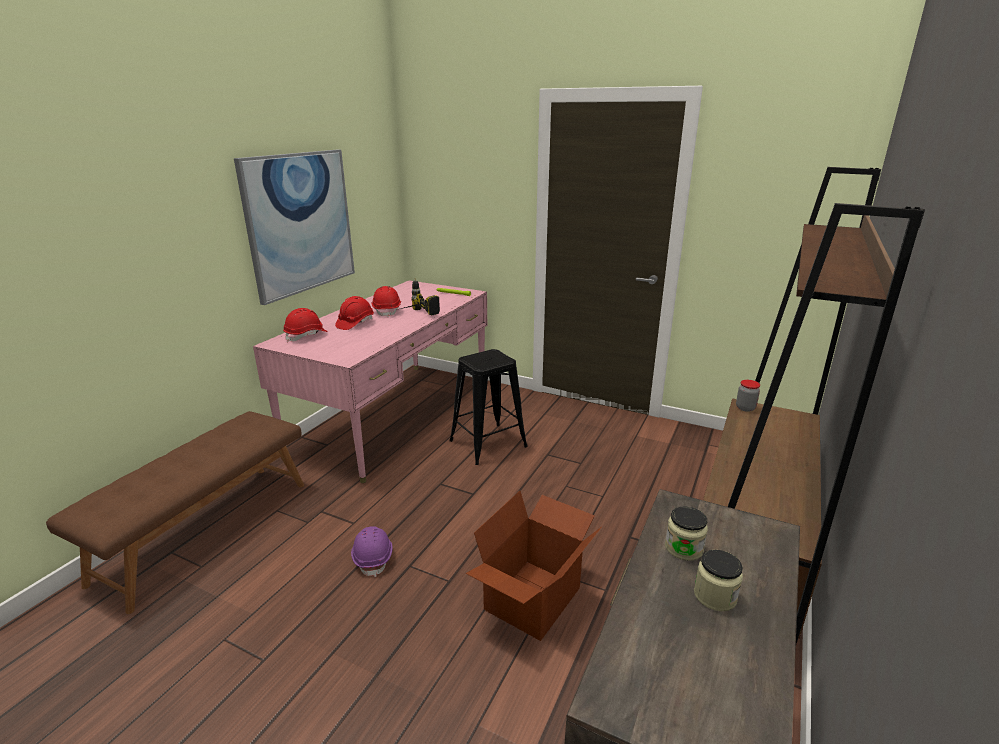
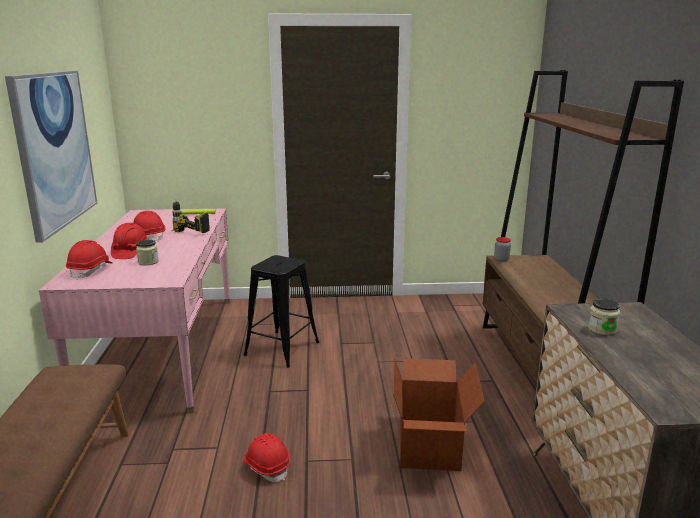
camera: 30 degrees left, 5 degrees down
(373, 558) = (267, 467): purple hard hat -> red hard hat
(715, 596) = (648, 346): jar -> jar (148, 262)

